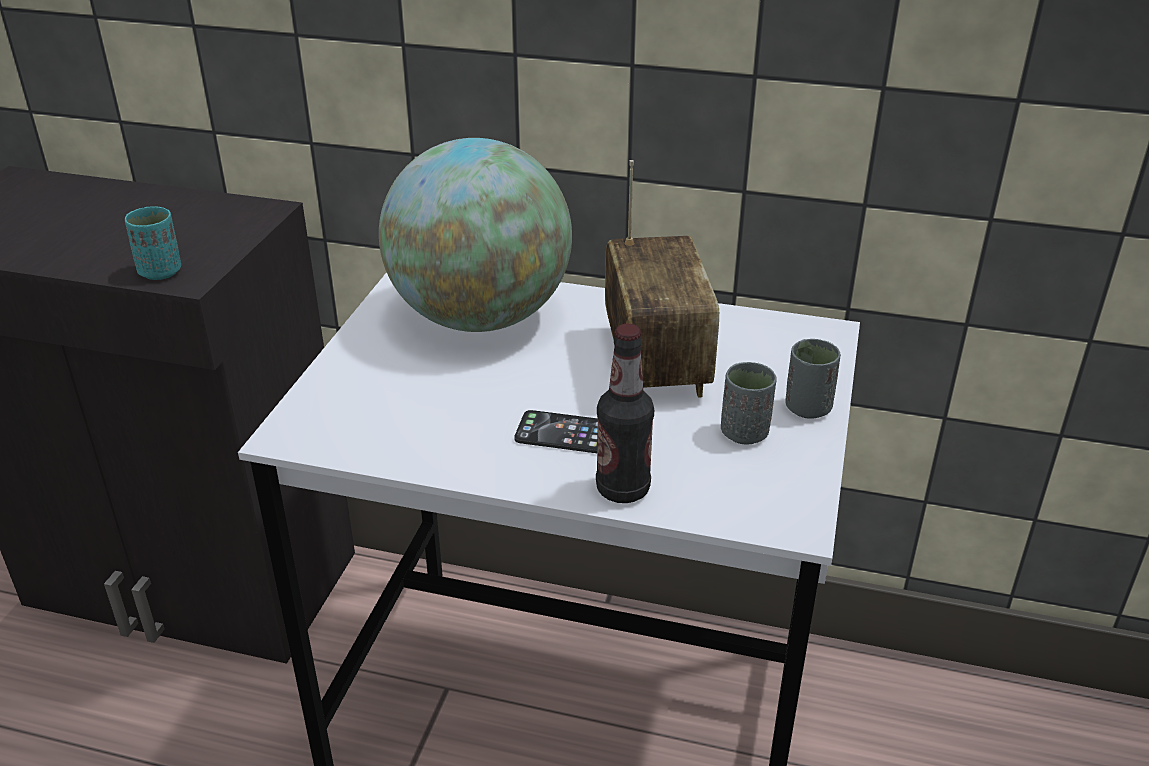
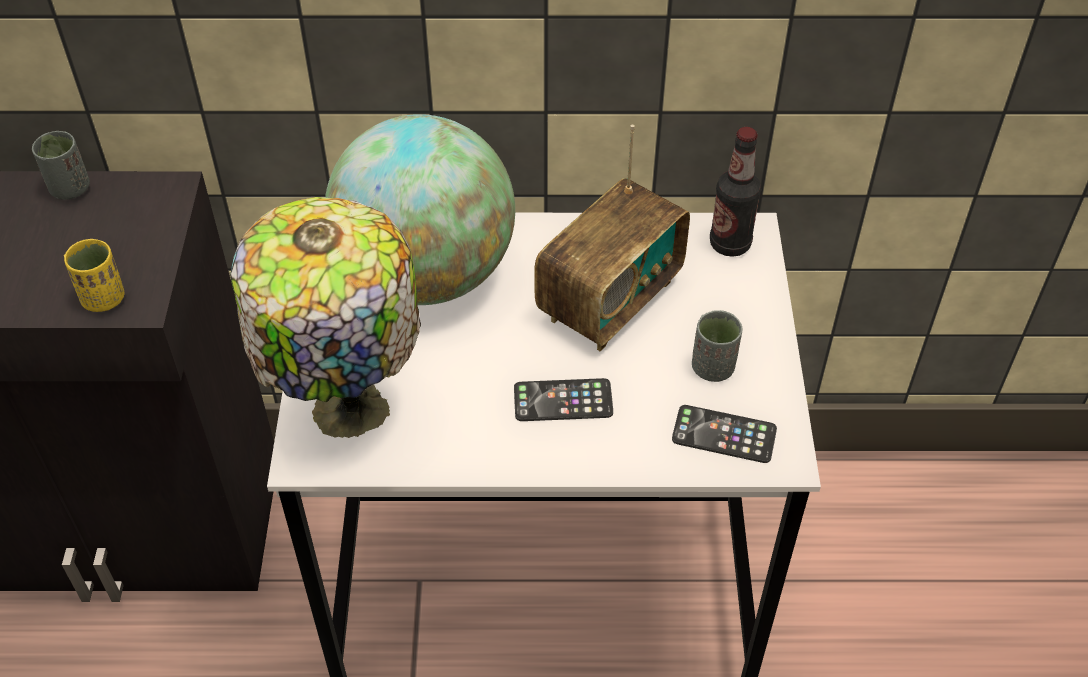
camera: 15 degrees left, 15 degrees up
(160, 272) = (103, 299): turquoise cup -> yellow cup
(346, 408) = (346, 414): none -> table lamp
(623, 489) = (629, 453): bottle -> bottle (730, 244)
(655, 363) = (609, 300): radio -> radio turned 60 degrees clockwise
(735, 491) = (724, 434): none -> phone
(807, 408) = (758, 327): grey cup -> grey cup (70, 189)

